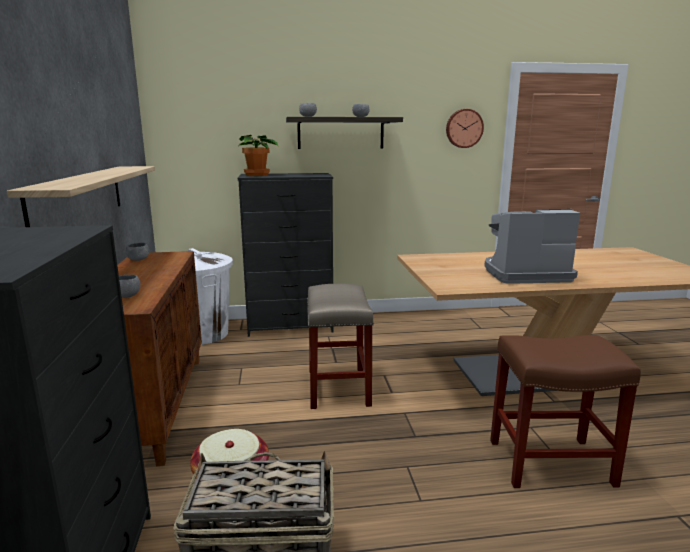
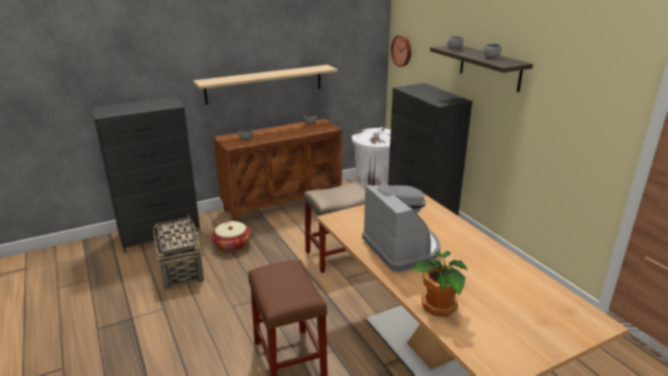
camera: 70 degrees right, 10 degrees up
(257, 175) = (415, 88): potted plant -> potted plant (438, 307)
(464, 128) = (600, 93): wall clock -> wall clock (402, 50)

